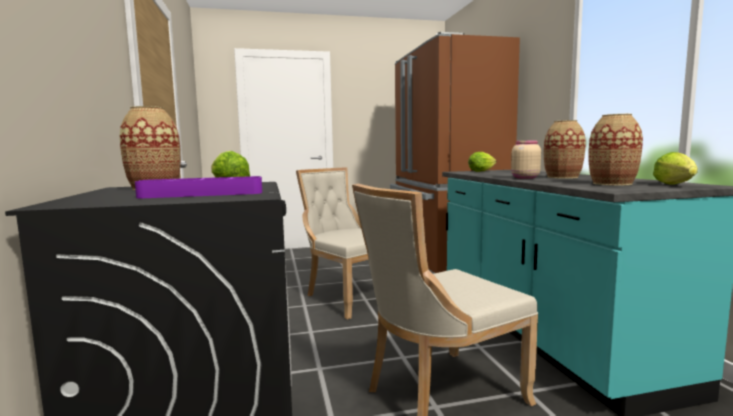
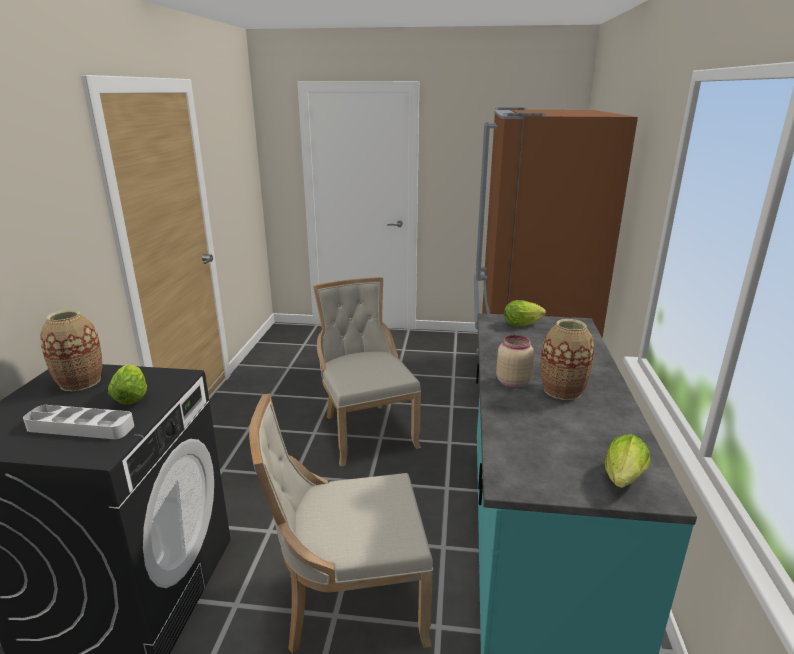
camera: 20 degrees right, 15 degrees up
(202, 194) = (80, 427): purple tray -> white tray
(612, 184) = (559, 448): vase -> none

